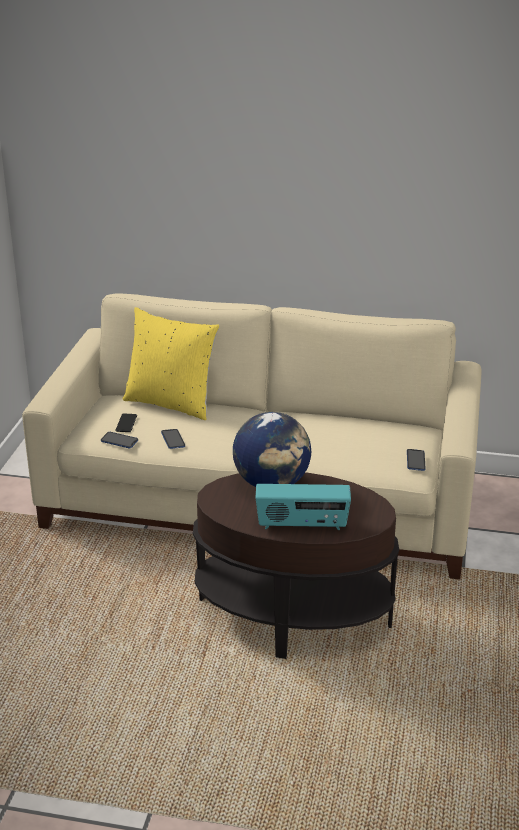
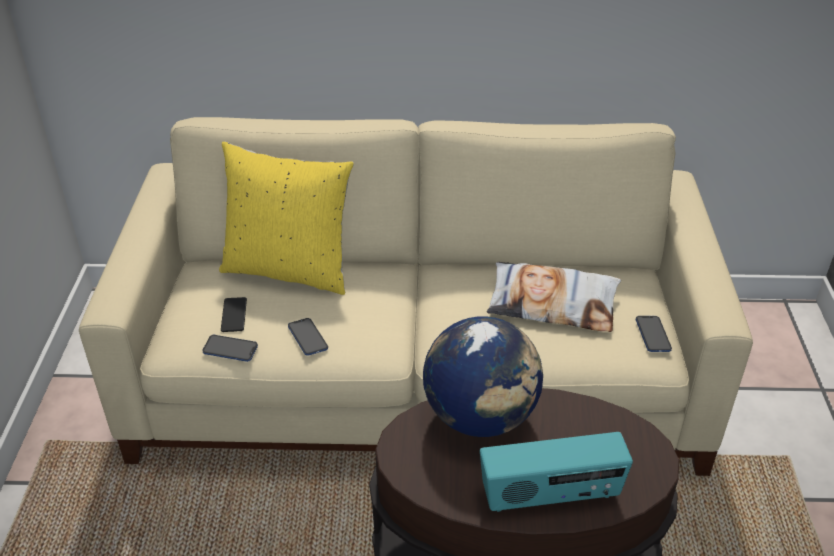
camera: 10 degrees left, 10 degrees up
(351, 437) = (553, 303): none -> pillow

